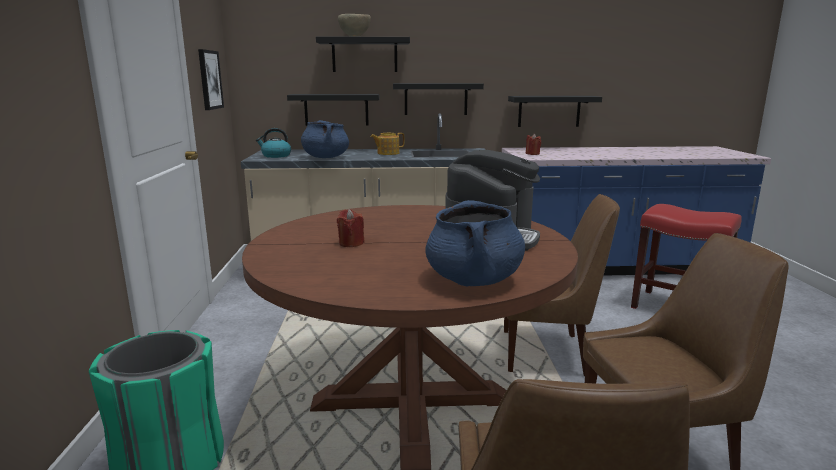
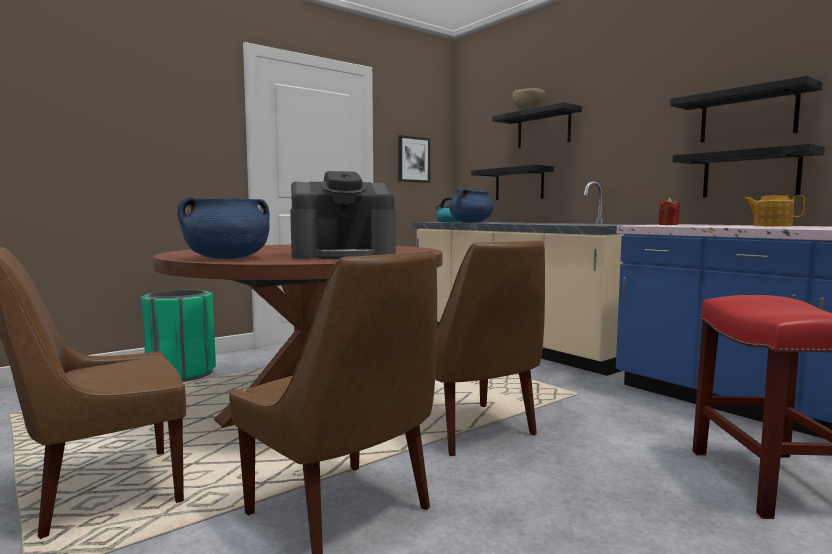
camera: 55 degrees right, 10 degrees down
(351, 243) = (281, 248): red candle -> none
(387, 153) = (532, 223): teapot -> teapot (771, 226)
(436, 99) = (606, 167): black shelf -> black shelf (747, 115)

